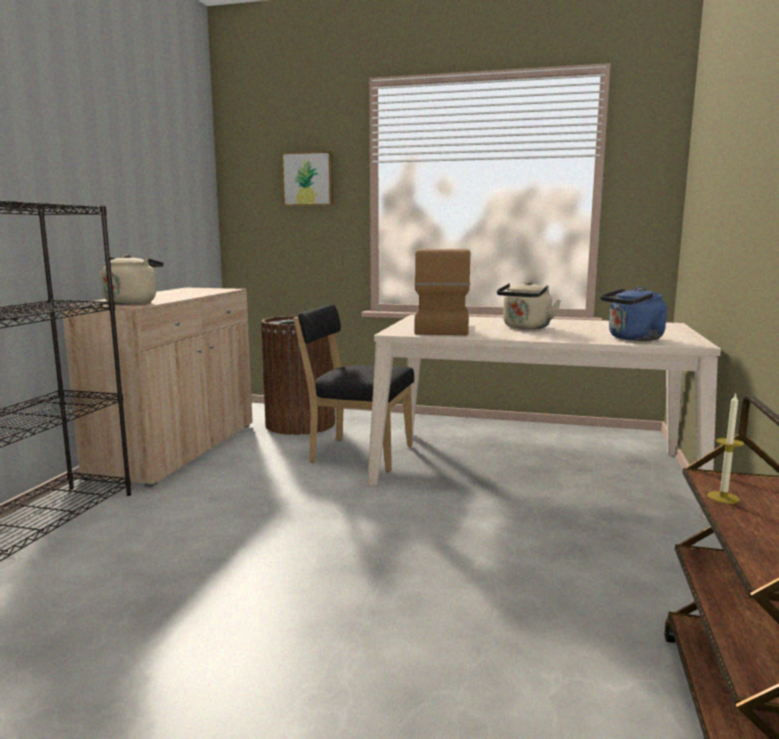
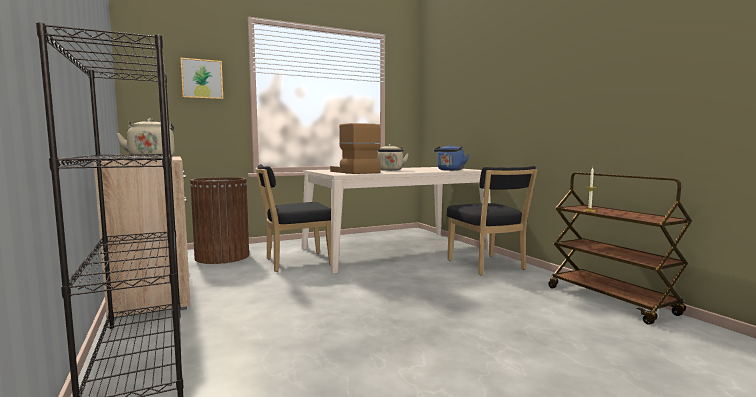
camera: 40 degrees left, 5 degrees down
(631, 546) = (487, 266): none -> black chair

